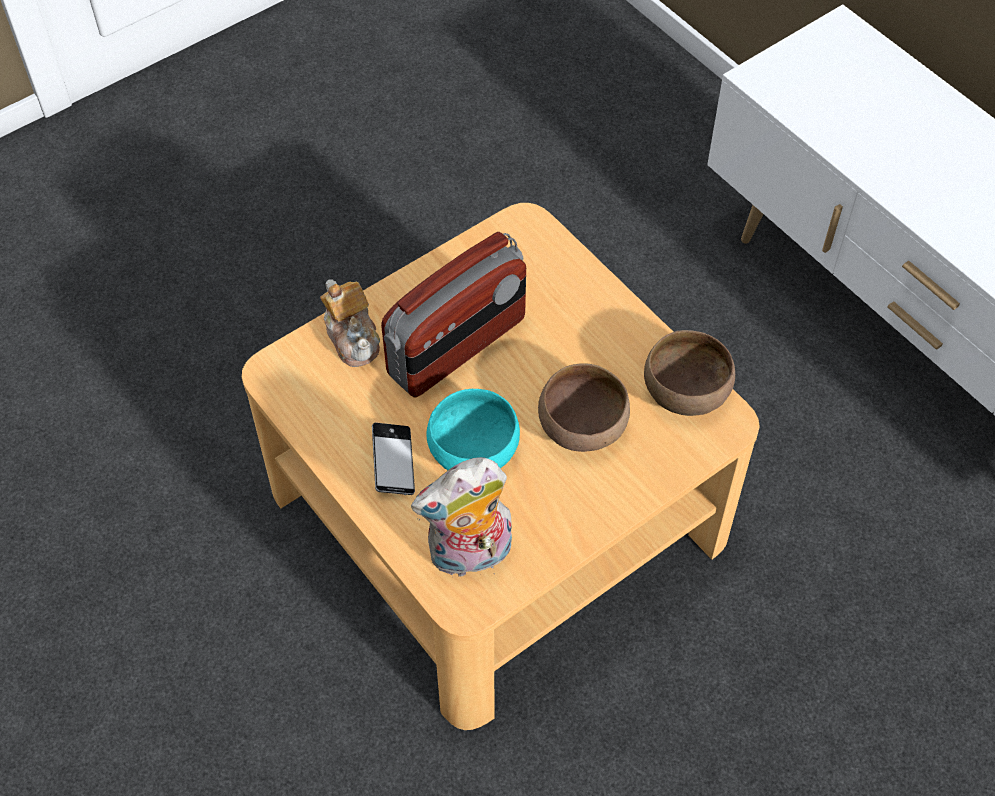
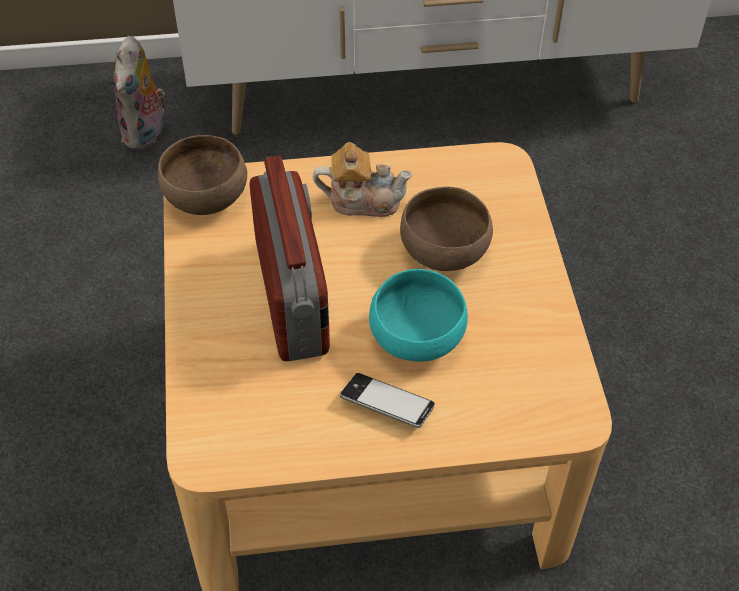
camera: 60 degrees left, 5 degrees down
(353, 337) = (216, 371): teapot -> teapot (363, 200)
(470, 556) = (528, 392): plush toy -> plush toy (146, 134)
(686, 391) = (454, 171): brown bowl -> brown bowl (204, 196)

